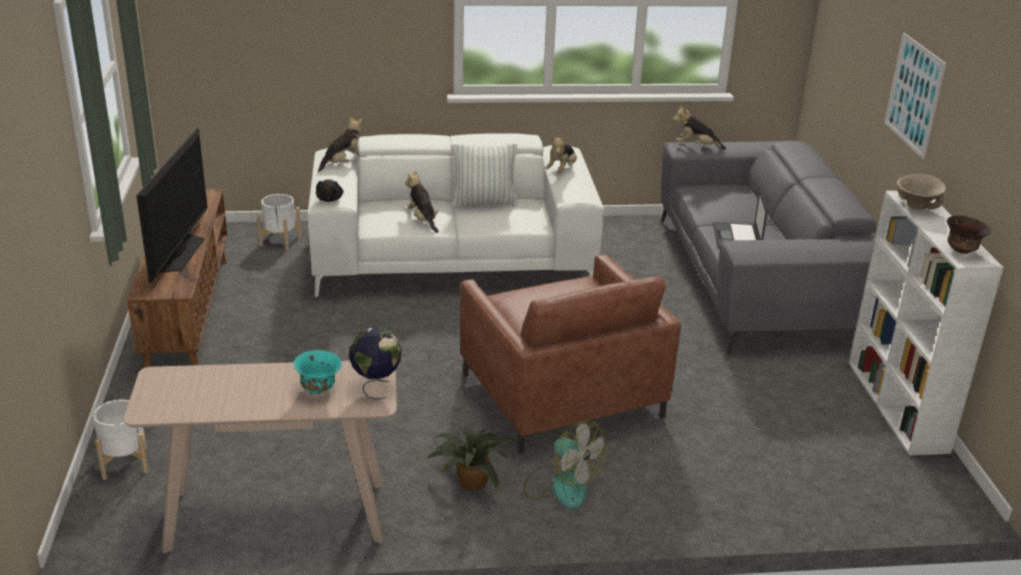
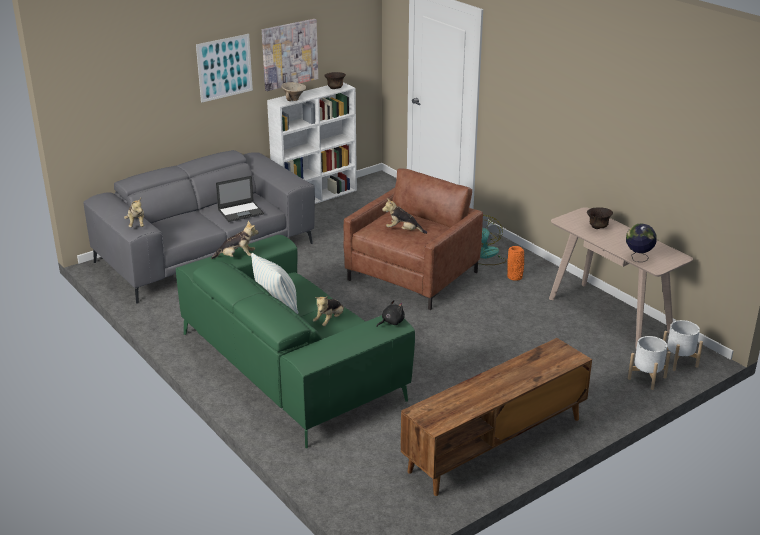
camera: 120 degrees left, 0 degrees up
(179, 253) = (517, 372): television -> none
(280, 241) = (342, 462): white planter -> white planter (679, 361)
(319, 389) = (598, 227): turquoise bowl -> brown bowl
(343, 163) = (319, 346): plush toy -> plush toy (403, 230)
(376, 386) = (575, 216): globe -> globe (638, 258)
(452, 261) = (291, 365): white sofa -> green sofa
(470, 482) = (515, 277): potted plant -> orange vase
(971, 144) = (289, 54): none -> picture

